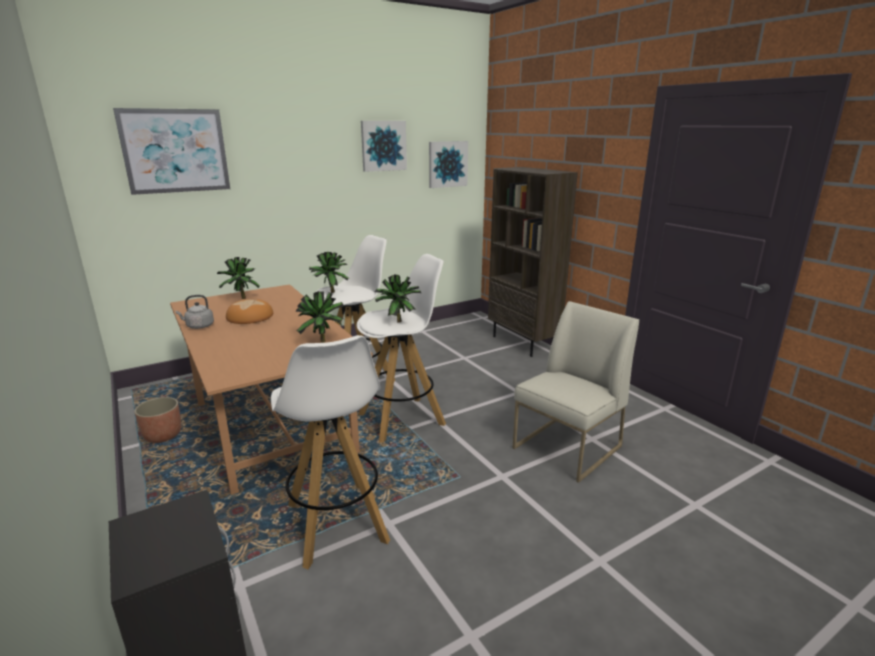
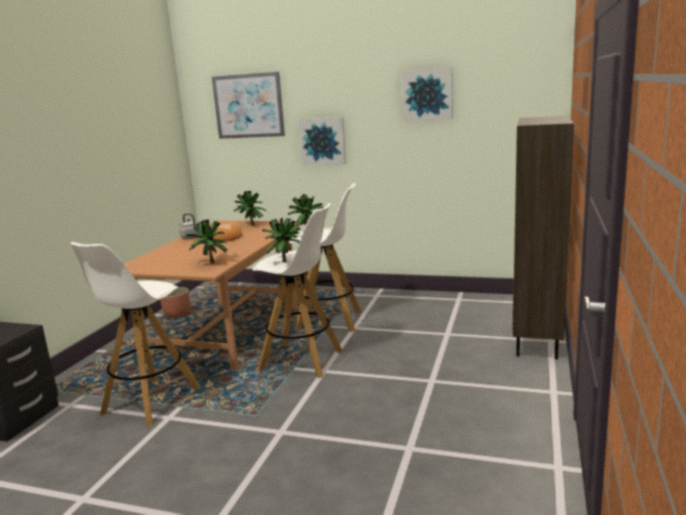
camera: 50 degrees right, 5 degrees down
(447, 164) = (510, 113): picture -> picture (323, 141)
(567, 448) = (371, 442): white chair -> none

